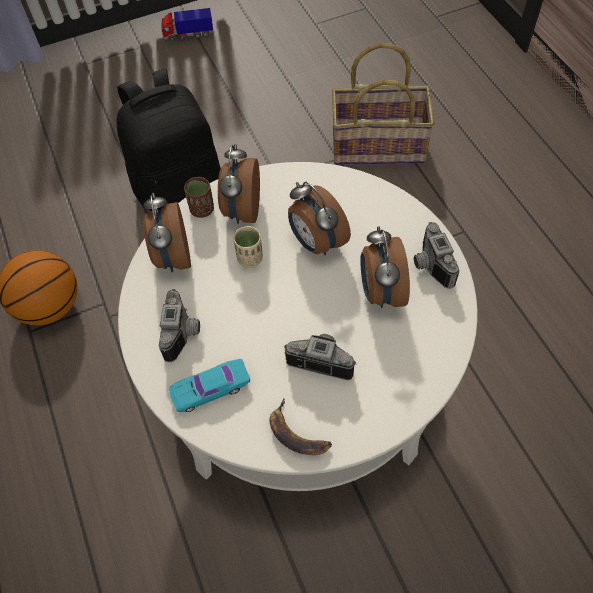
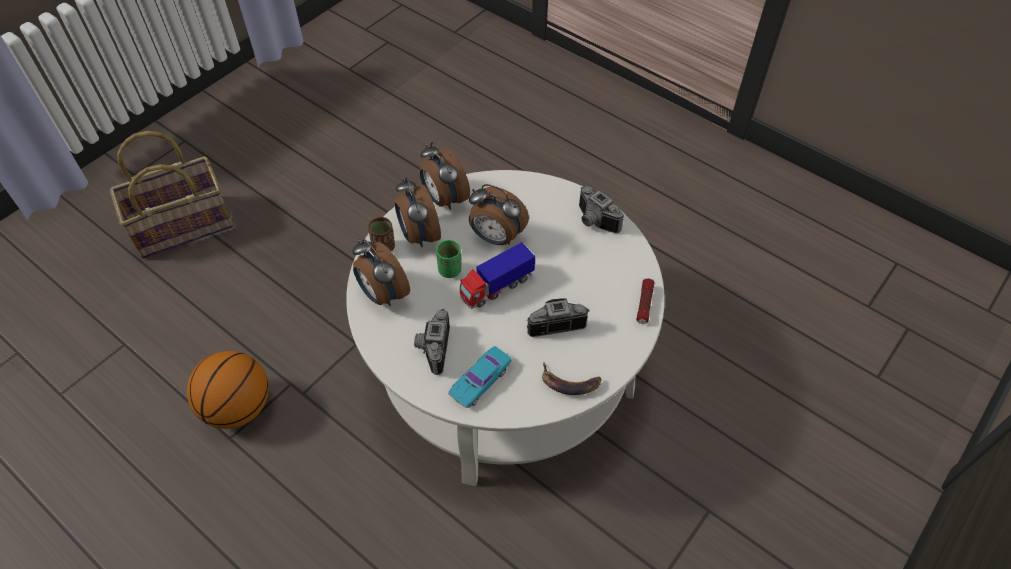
camera: 30 degrees left, 5 degrees down
(179, 185) = (301, 253): black backpack -> none
(184, 333) = (431, 348): camera -> camera turned 150 degrees counterclockwise
(188, 35) = (228, 115): toy truck -> toy truck (496, 287)
(250, 259) = (450, 270): beige cup -> green cup
(378, 145) = (465, 155): basket -> basket (183, 225)
(380, 291) = (569, 255): alarm clock -> alarm clock (444, 199)
(430, 382) = (644, 305): none -> flashlight

